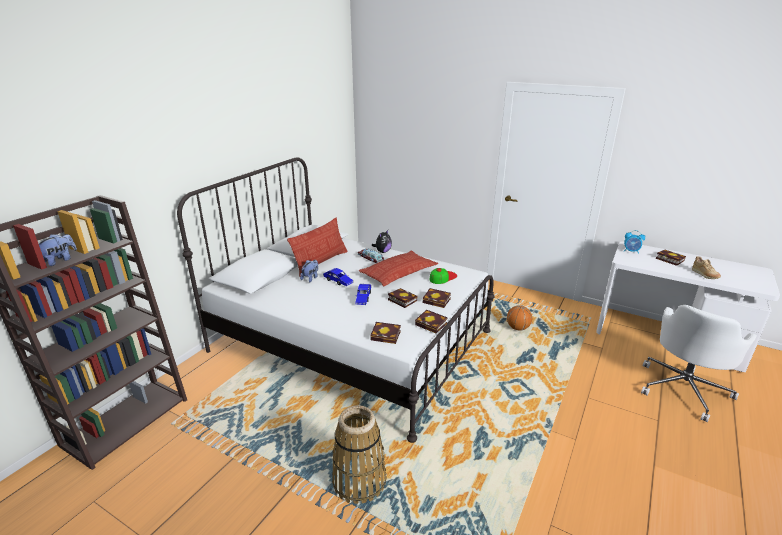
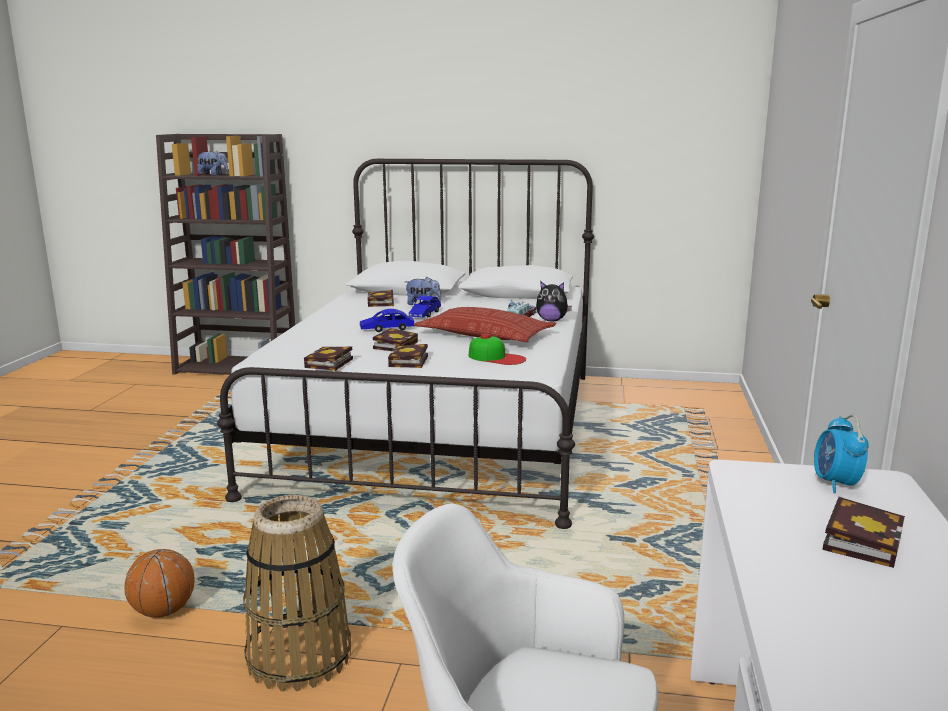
camera: 70 degrees right, 10 degrees down
(320, 262) = (475, 302): pillow -> none
(359, 481) = (156, 480): basket -> basket (299, 657)
(387, 335) = (290, 349): book -> book (381, 303)
(518, 328) = (609, 560): basketball -> basketball (163, 611)
(704, 275) = (799, 596): beige shoe -> none

